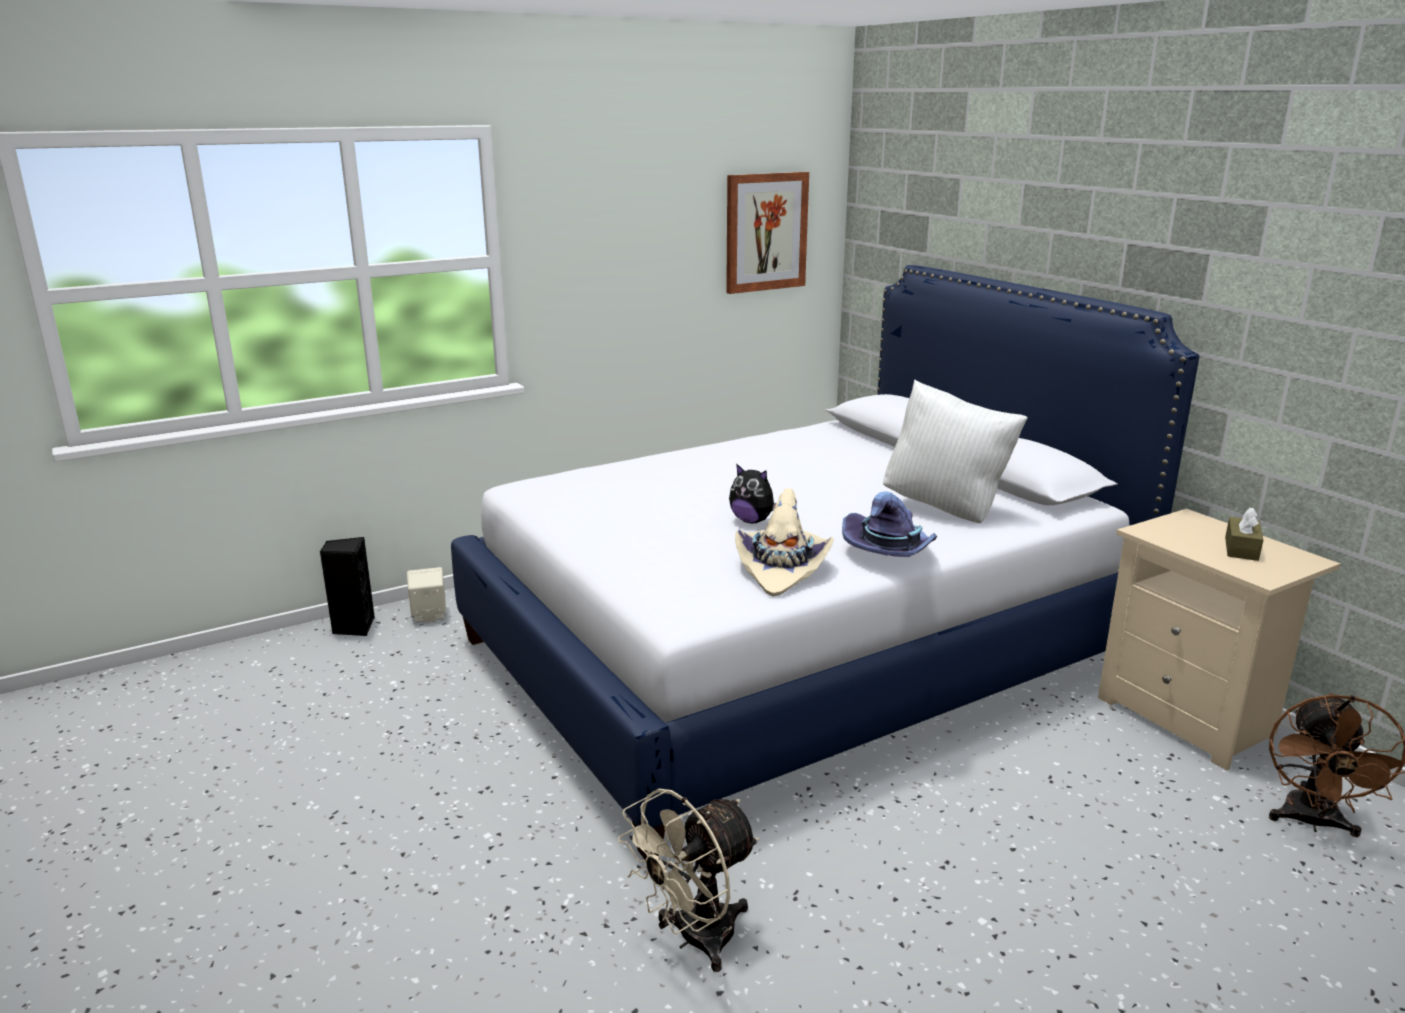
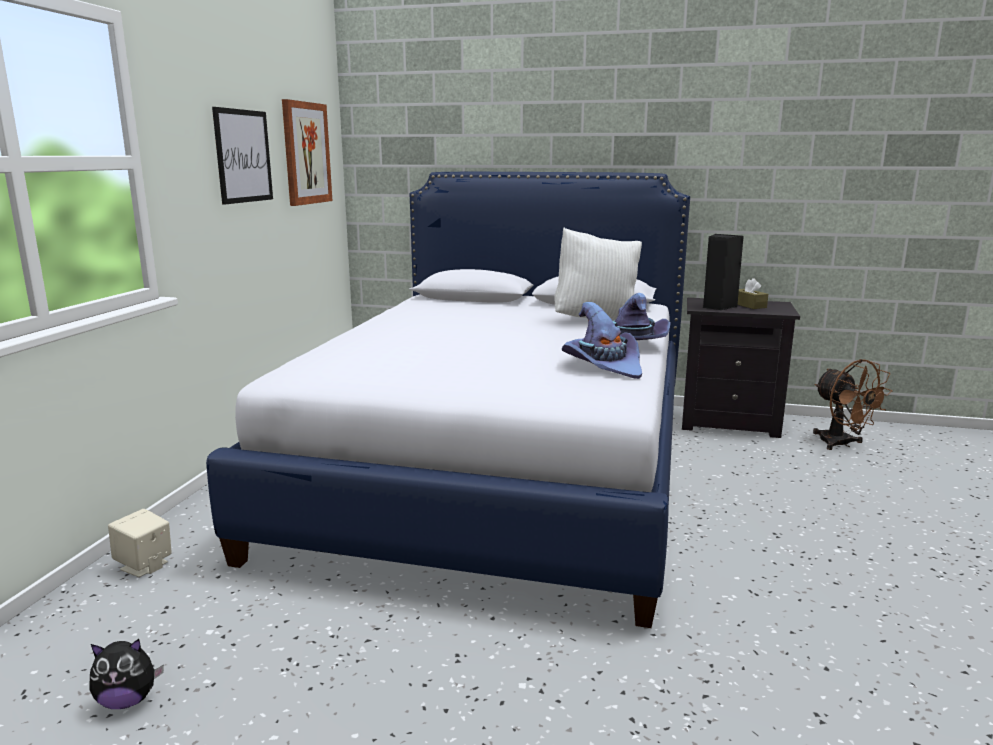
camera: 45 degrees left, 5 degrees down
(353, 627) = (68, 611): black speaker -> black speaker (717, 307)
(651, 243) = (243, 156): none -> picture
(694, 940) = (761, 651): beige fan -> none
(752, 521) = (512, 351): plush toy -> plush toy (128, 700)
(782, 569) = (603, 366): beige hat -> purple hat
(1191, 718) = (729, 422): beige nightstand -> black nightstand

